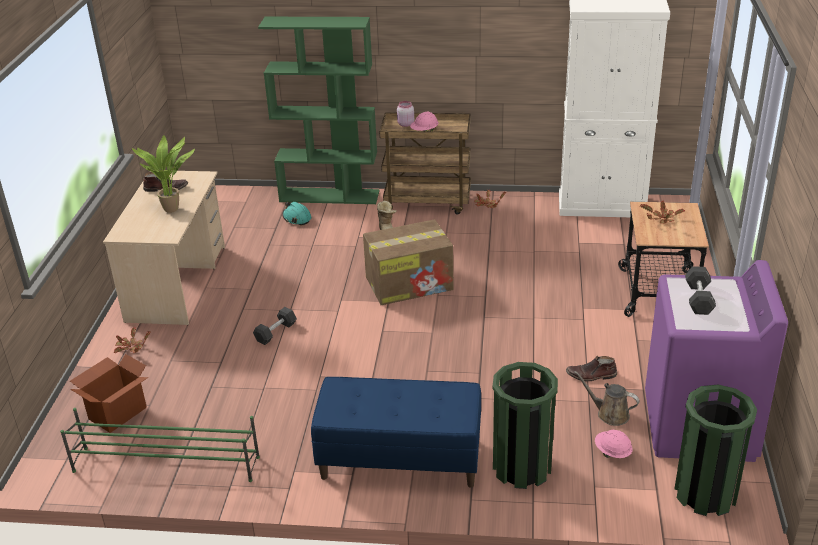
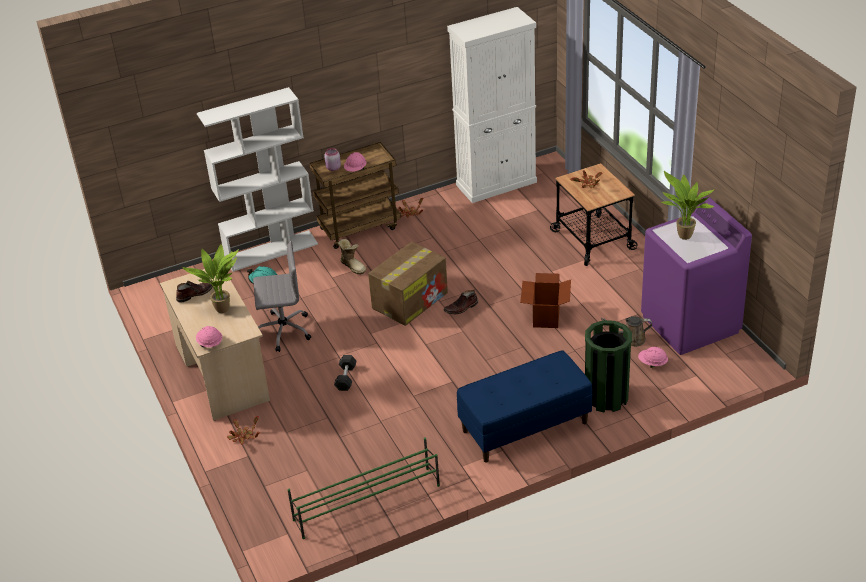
camera: 30 degrees left, 5 degrees up
(117, 413) = (288, 486): cardboard box -> cardboard box (545, 316)
(125, 234) = (210, 343): none -> pink hard hat
(266, 267) = (283, 331): none -> grey office chair
(330, 196) = (271, 250): green bookcase -> white bookcase
(591, 375) = (597, 318): brown boot -> brown boot (461, 308)
(698, 299) = (683, 237): black dumbbell -> potted plant
(705, 493) = (725, 365): green trash can -> none

